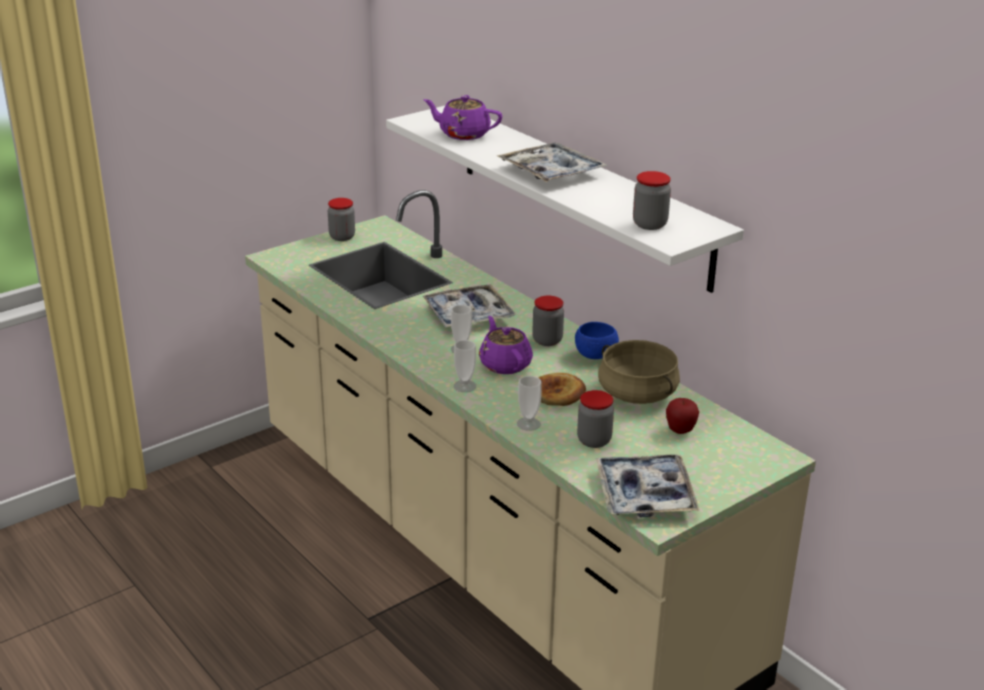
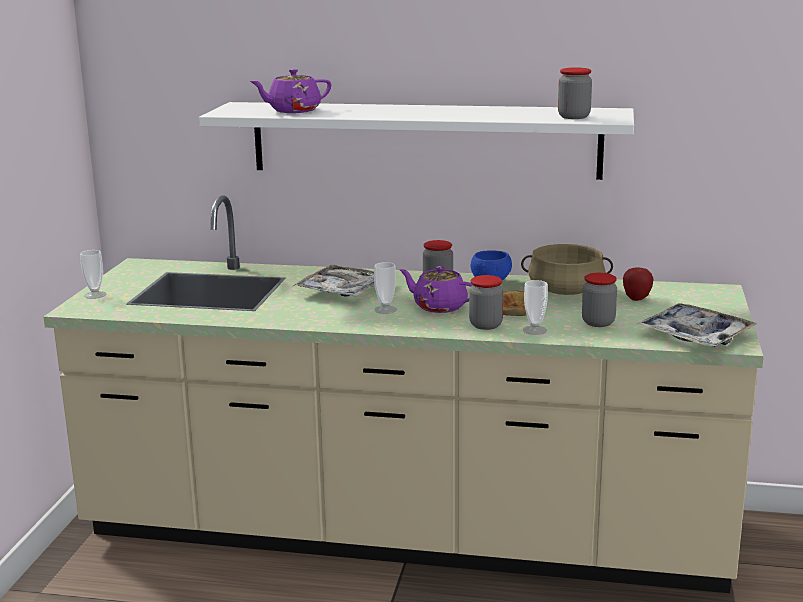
camera: 40 degrees left, 10 degrees down
(342, 237) = (118, 279): jar -> jar (485, 325)
(465, 386) = (439, 327): cup -> cup (95, 295)
(551, 172) = (425, 112): tray -> none

